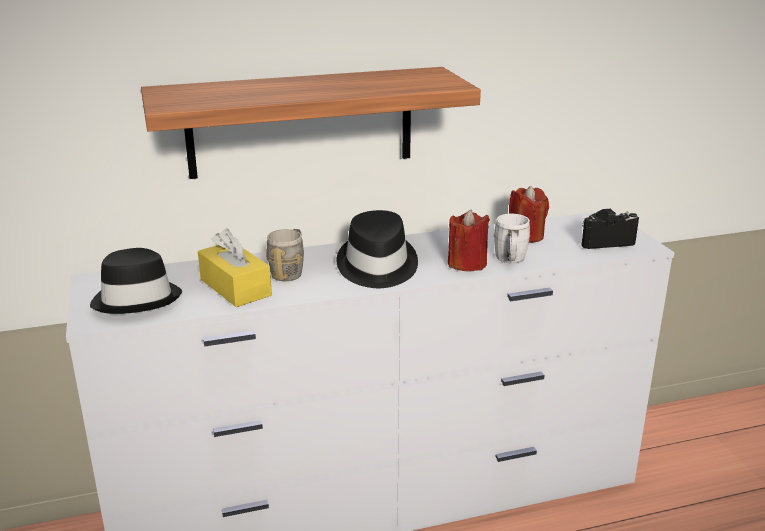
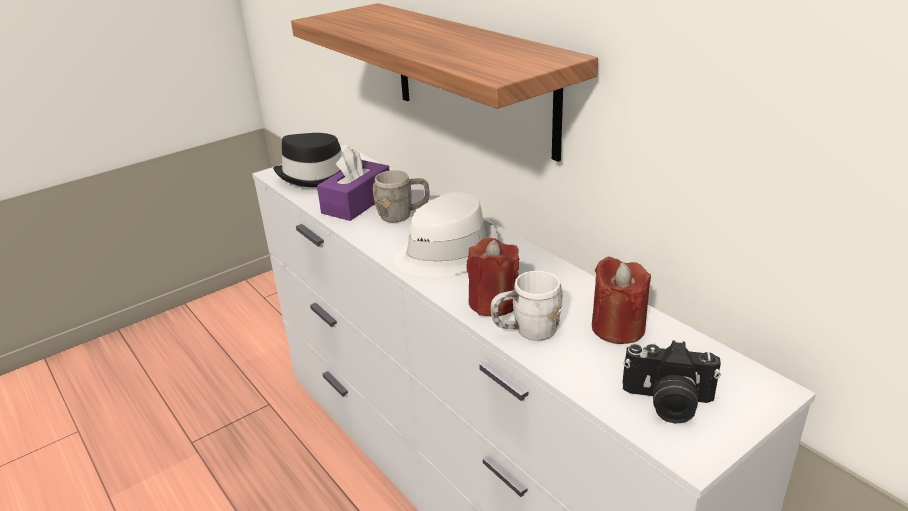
camera: 70 degrees right, 5 degrees up
(235, 287) = (357, 203): yellow tissue box -> purple tissue box
(376, 266) = (446, 252): black hat -> white hat
(604, 241) = (667, 402): camera -> camera turned 135 degrees clockwise

